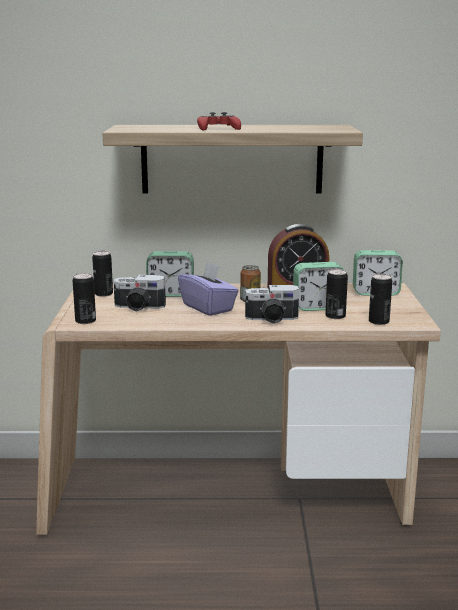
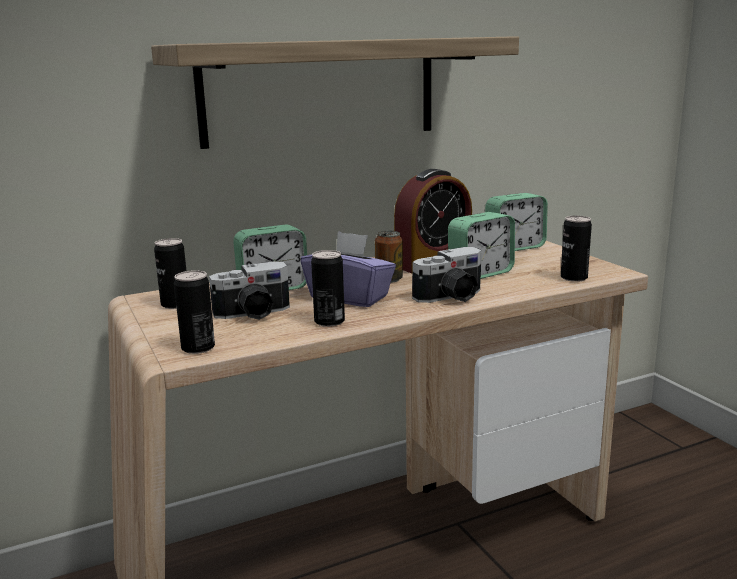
camera: 25 degrees left, 0 degrees up
(218, 128) = (328, 40): red game controller -> none
(335, 316) = (517, 280): can -> can (329, 321)

